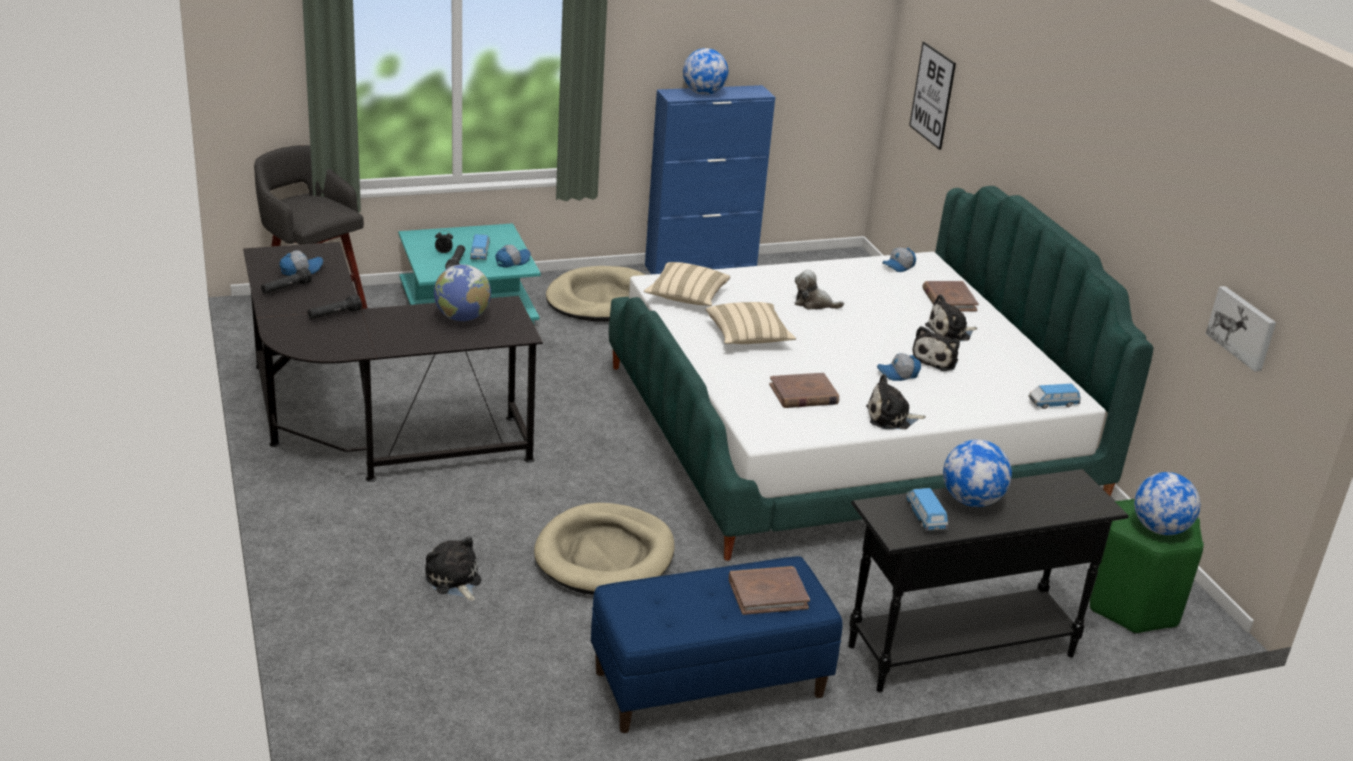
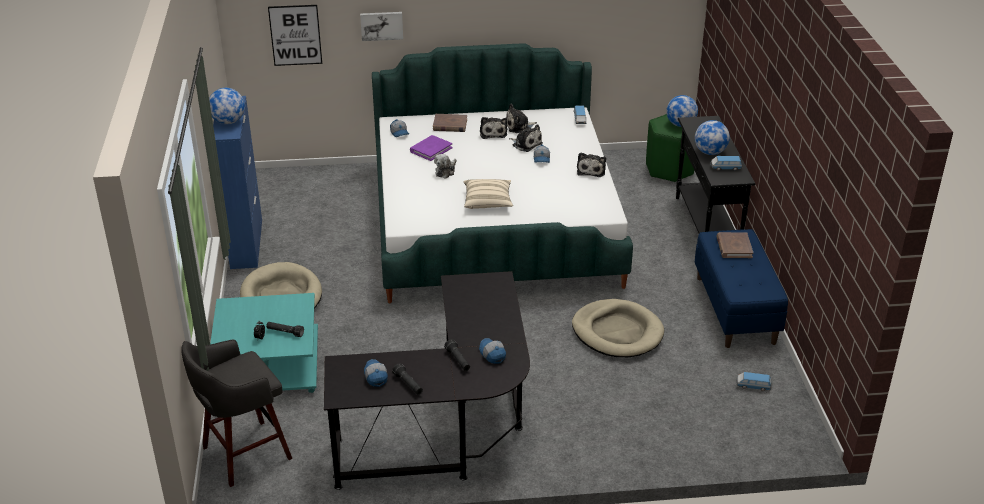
camera: 75 degrees left, 5 degrees up
(454, 580) = (640, 395): plush toy -> plush toy (519, 126)
(462, 318) = (472, 302): globe -> none
(480, 253) = (270, 319): toy car -> toy car (753, 386)
(512, 261) = (290, 304): cap -> cap (492, 354)
(686, 297) = (426, 217): beige pillow -> none
(803, 394) = (562, 194): brown book -> none
(867, 290) = (431, 150): none -> purple book
(1243, 328) = (642, 21): picture -> picture (381, 25)

